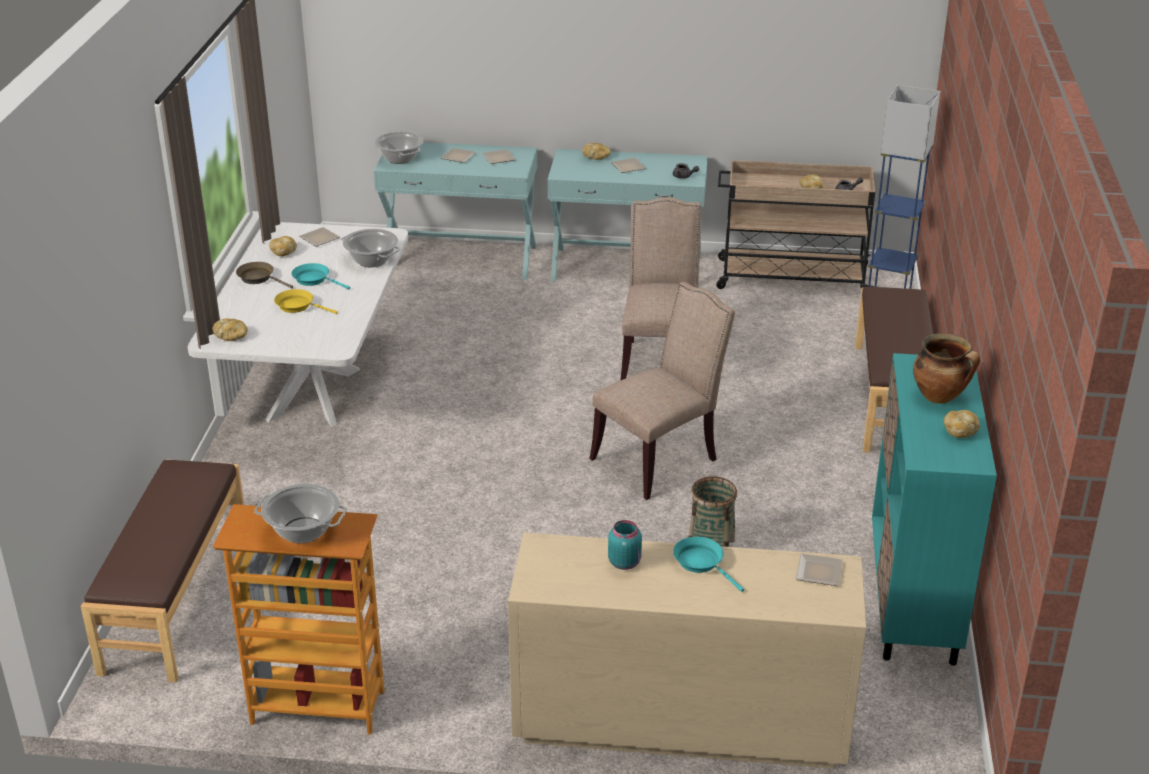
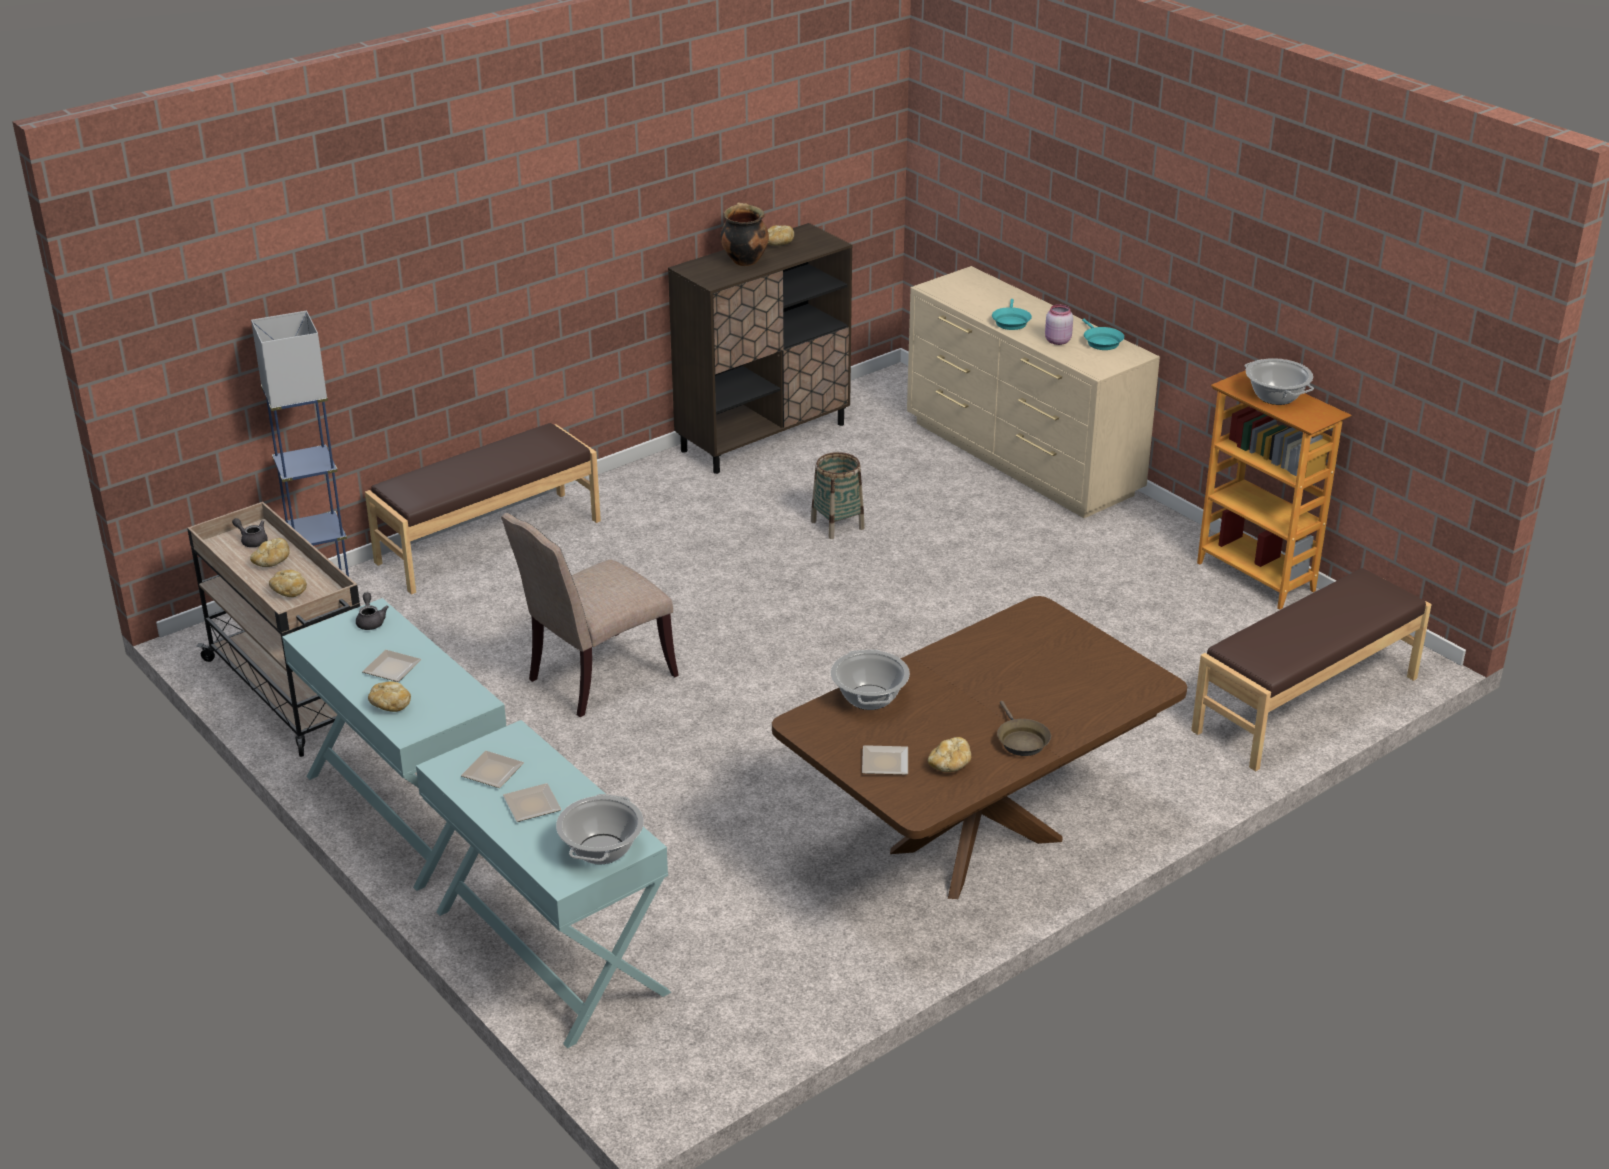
camera: 135 degrees left, 0 degrees up
(231, 337) = (1128, 677): bread -> bread (289, 591)
(298, 306) = (1020, 679): yellow frying pan -> none
(314, 280) = (963, 705): turquoise frying pan -> turquoise frying pan (1101, 341)
(315, 393) = (974, 844): white dining table -> brown dining table
(625, 562) = (1057, 341): turquoise jar -> pink jar
(659, 459) = (759, 599): beige chair -> none
(820, 571) = (948, 291): plate -> none
(913, 599) = (764, 437): turquoise cabinet -> brown cabinet

